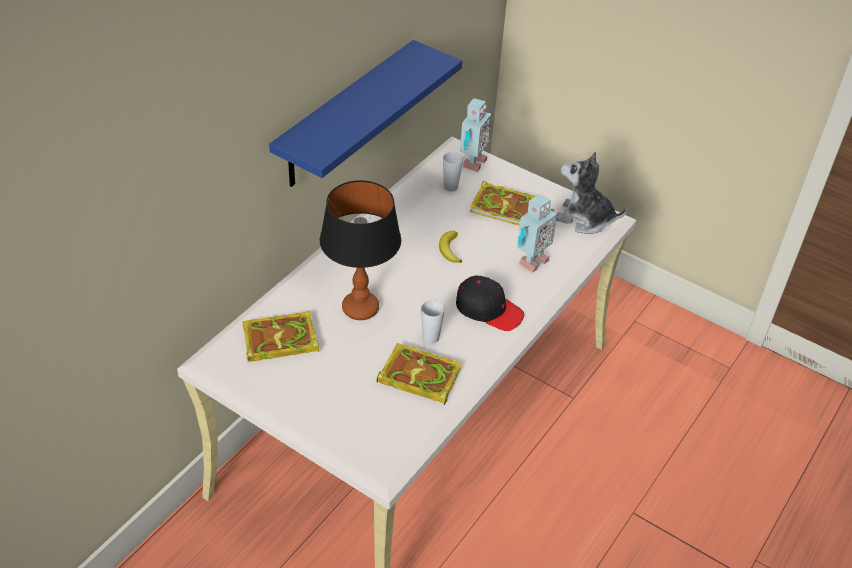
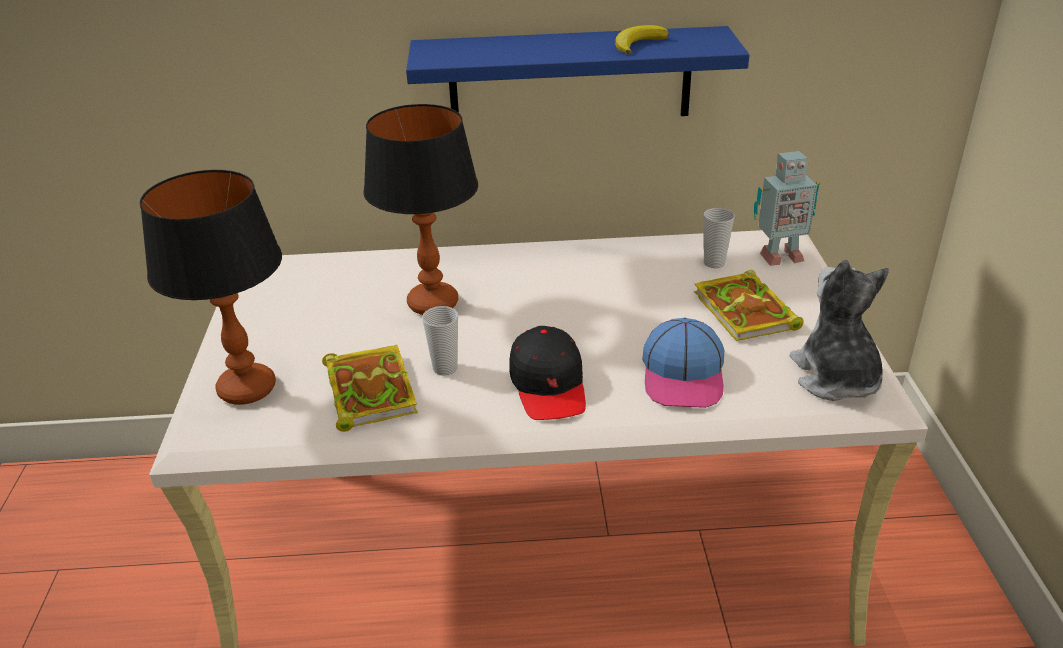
camera: 55 degrees right, 10 degrees down
(278, 341) = (324, 283): book -> none
(360, 425) = (247, 389): none -> table lamp
(450, 249) = (611, 311): banana -> banana (638, 44)
(531, 261) = (683, 375): toy robot -> cap

